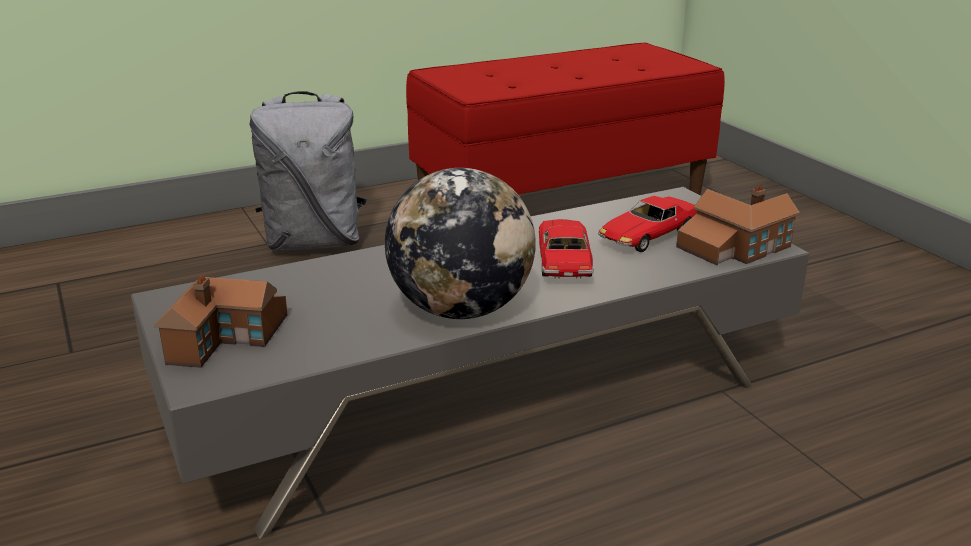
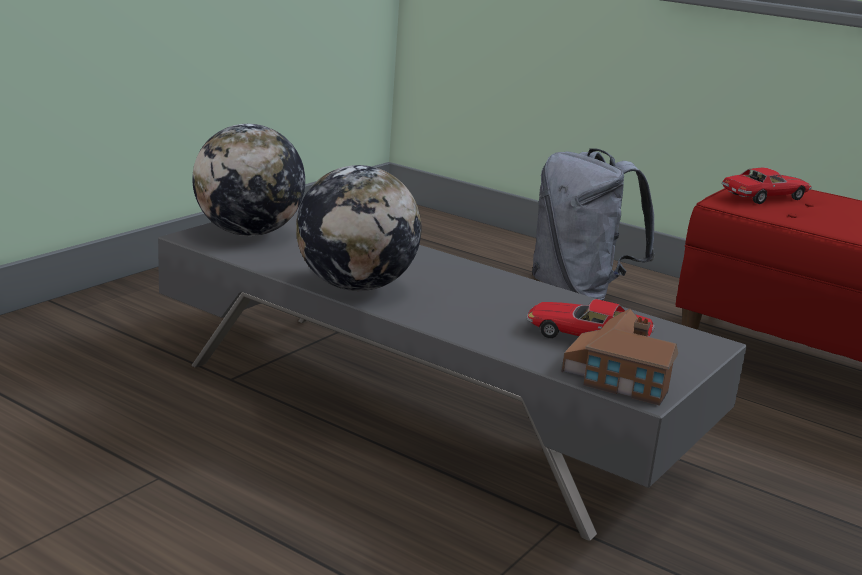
camera: 60 degrees right, 5 degrees down
(227, 338) = (248, 233): toy house -> globe
(563, 260) = (487, 309): toy car -> toy car (766, 197)

